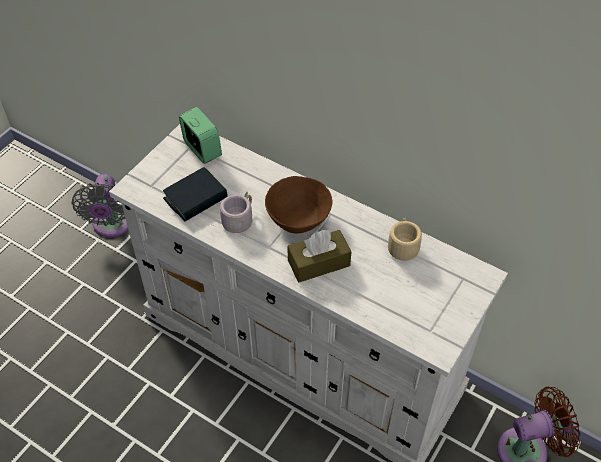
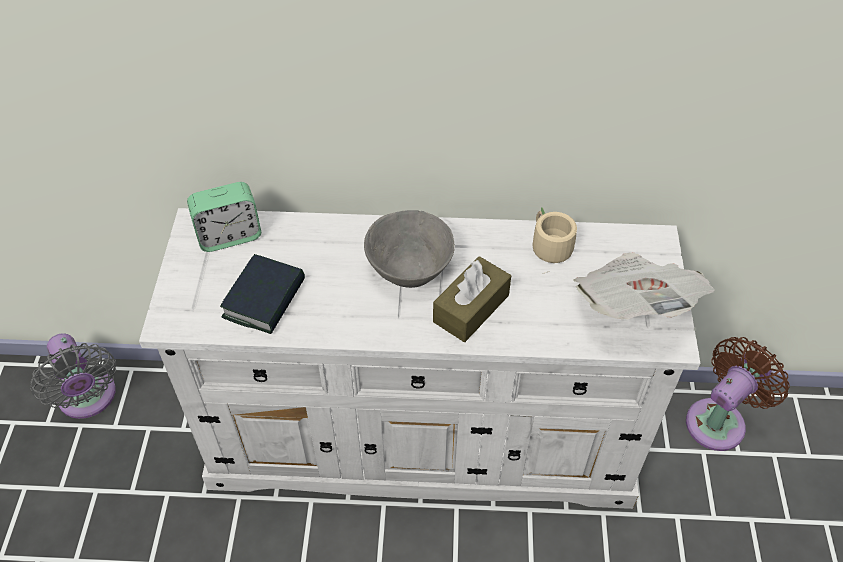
camera: 30 degrees left, 0 degrees up
(202, 150) = (229, 236): alarm clock -> alarm clock turned 135 degrees clockwise
(238, 219) = (336, 301): grey mug -> none
(298, 219) = (410, 268): brown bowl -> grey bowl
(431, 312) = (634, 305): none -> newspaper

